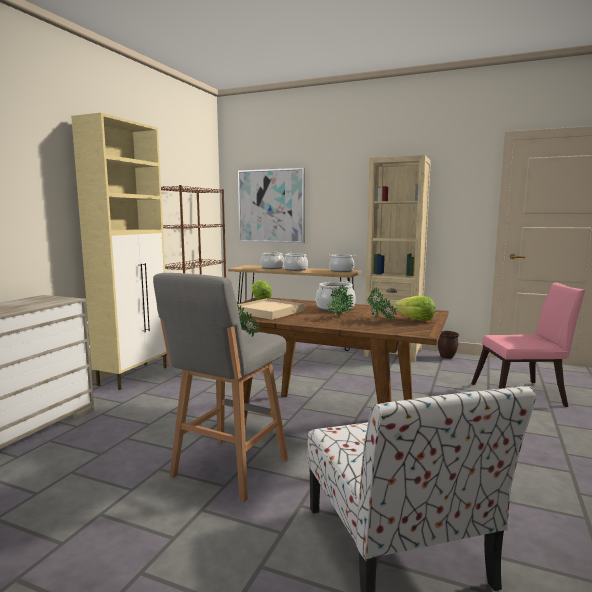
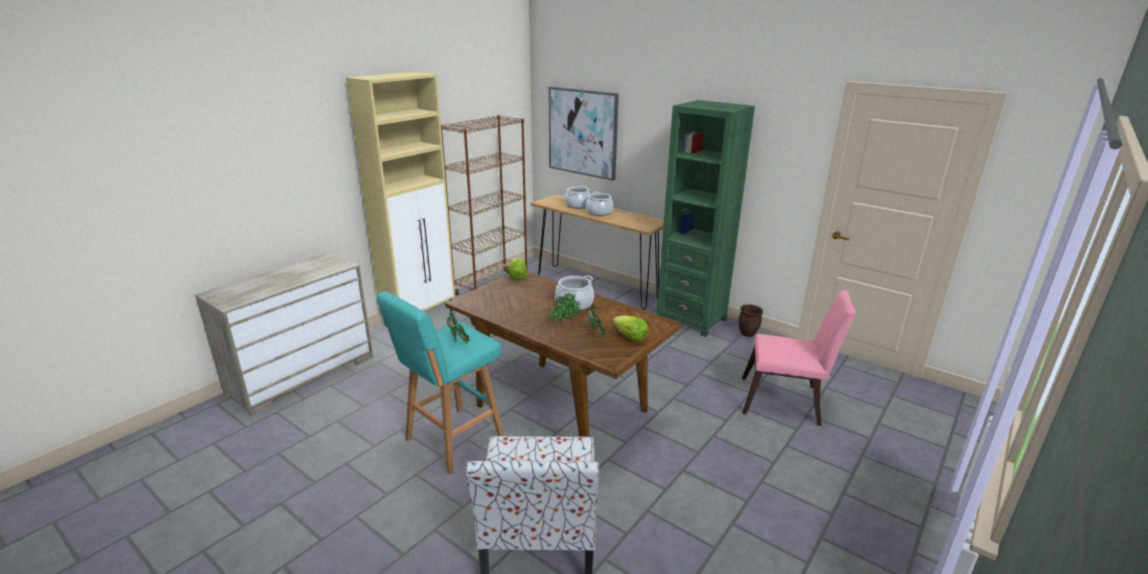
camera: 15 degrees right, 15 degrees up
(228, 470) = (452, 441): grey stool -> turquoise stool
(268, 312) = (508, 303): beige tray -> none
(341, 271) = (647, 221): cooking pot -> none
(393, 353) = (691, 319): beige bookcase -> green bookcase

